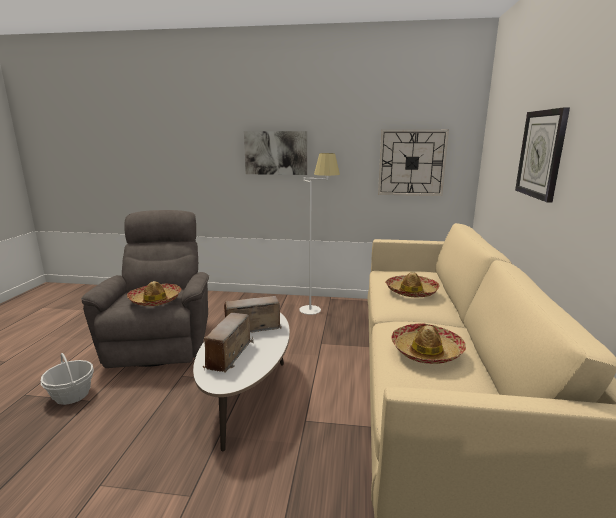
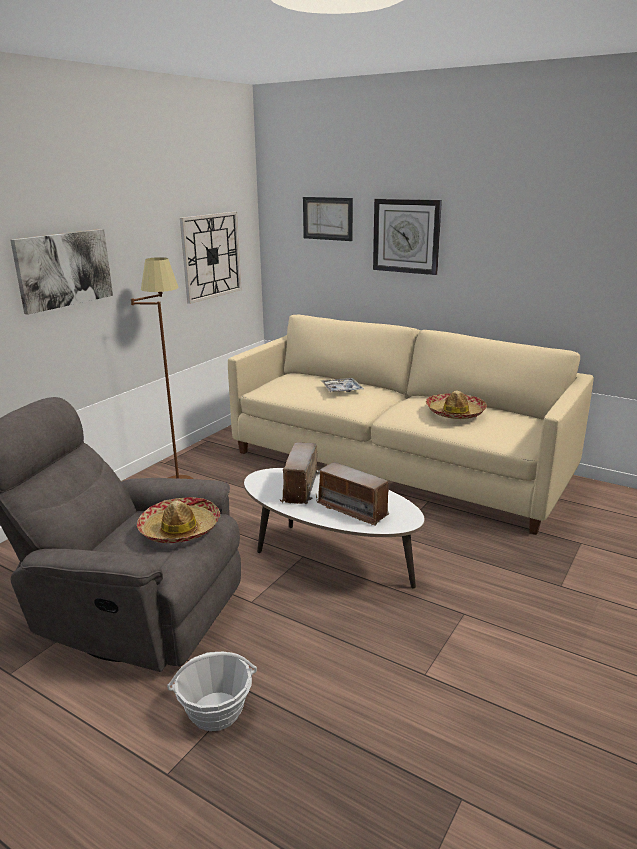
camera: 65 degrees left, 5 degrees up
(317, 307) = (177, 476): white floor lamp -> brown floor lamp
(411, 292) = (342, 390): hat -> tray
(507, 136) = (327, 218): none -> picture

